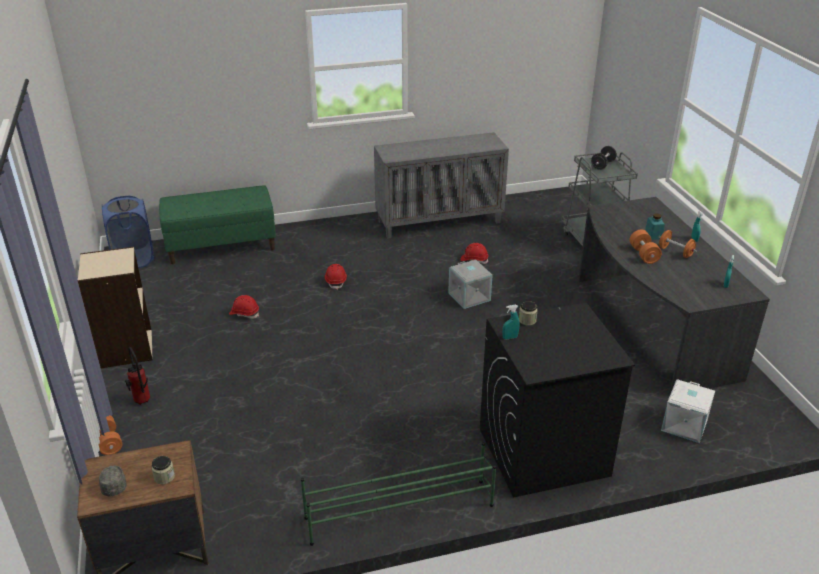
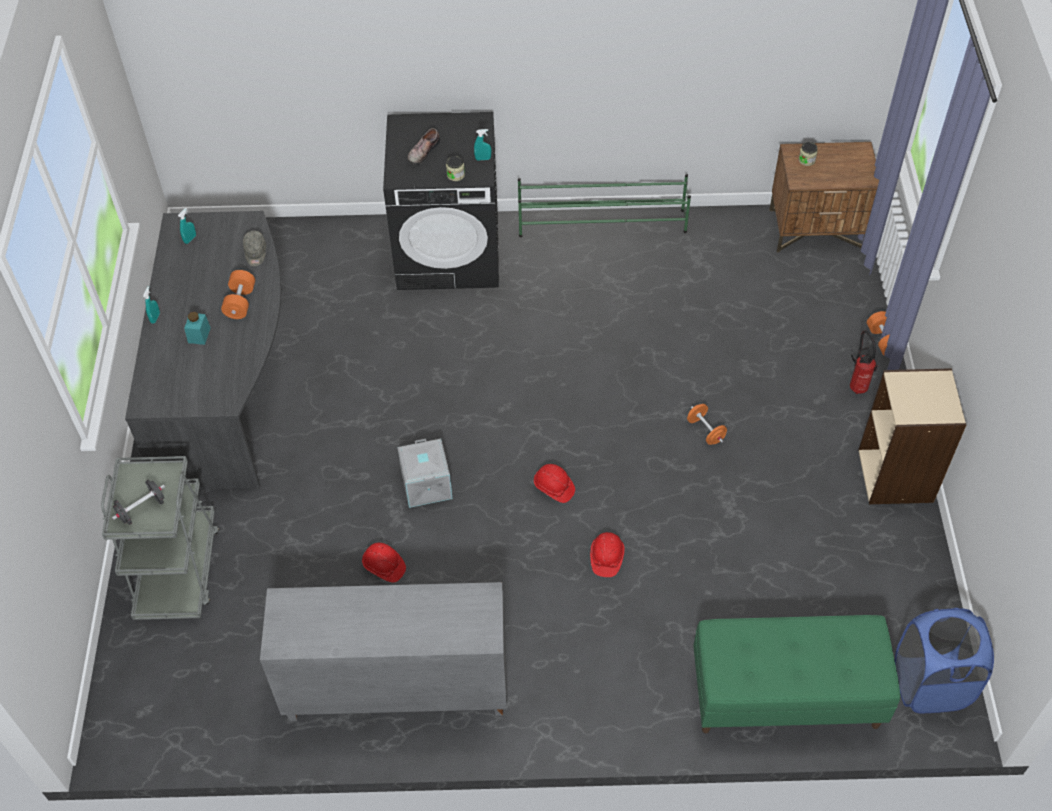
camera: 165 degrees left, 20 degrees up
(114, 484) = (848, 161): grey cap -> grey cap (255, 253)
(244, 313) = (743, 513): red hard hat -> red hard hat (554, 488)
(572, 335) = (422, 151): none -> shoe
(675, 252) = (199, 300): orange dumbbell -> orange dumbbell (705, 431)
(685, 425) = (294, 255): white storage box -> none

